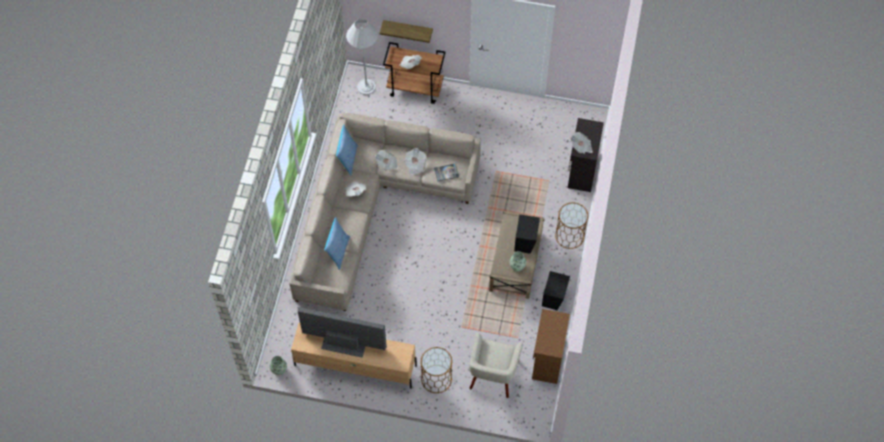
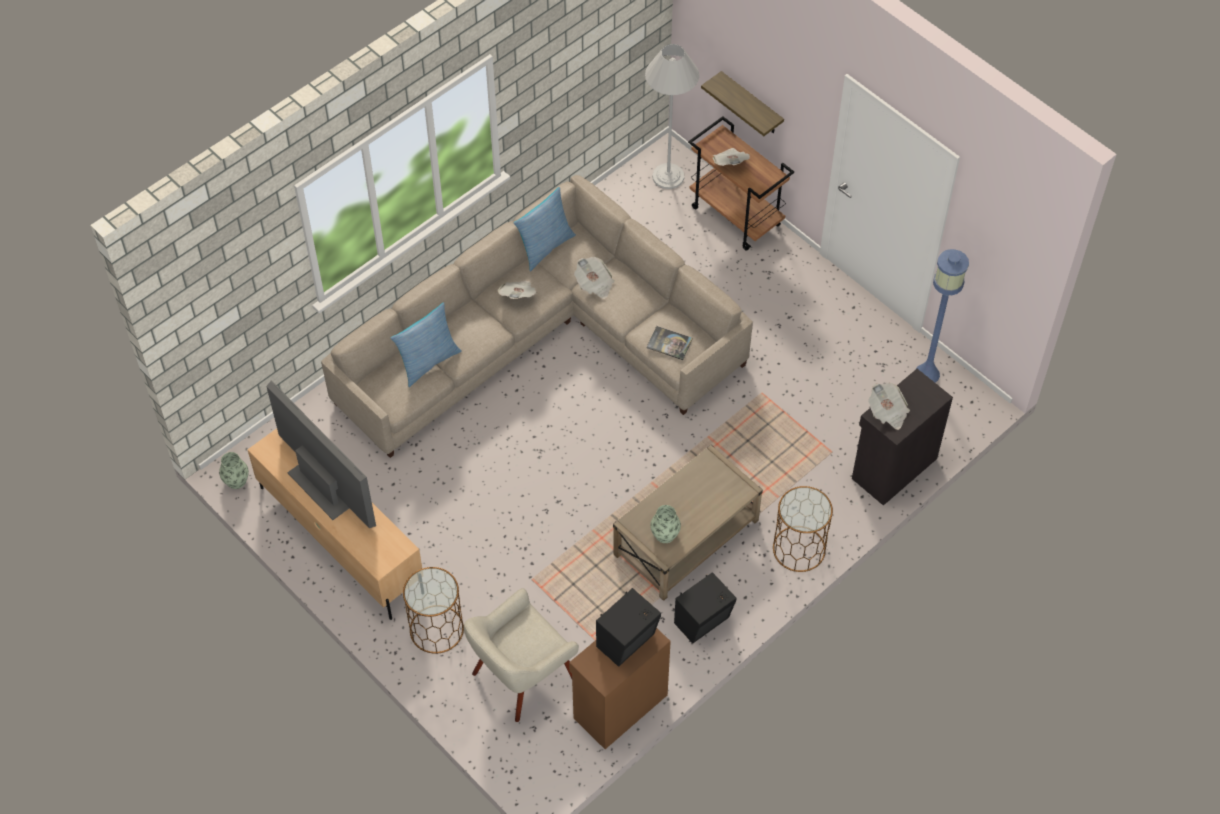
camera: 35 degrees right, 5 degrees down
(415, 165) = (633, 308): newspaper -> none
(525, 240) = (708, 505): black speaker -> black speaker (628, 641)
(563, 116) = (927, 374): none -> blue floor lamp

